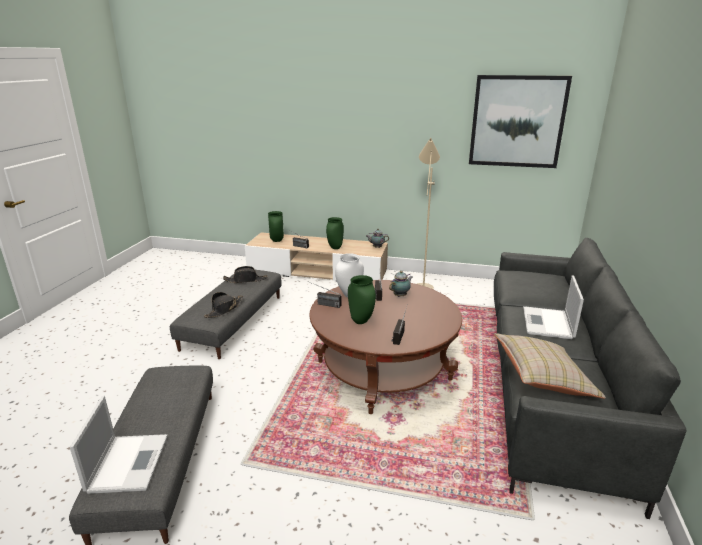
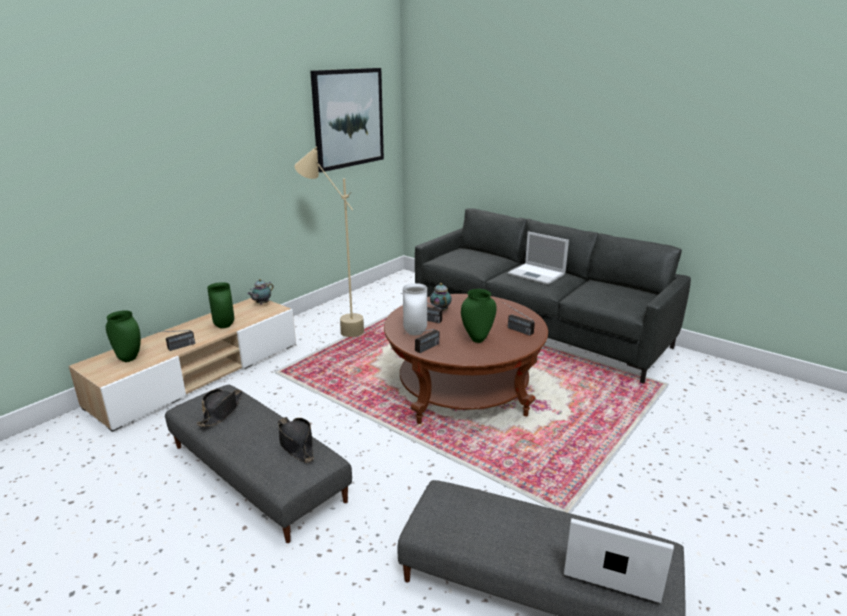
camera: 65 degrees left, 0 degrees up
(542, 379) = (610, 299): beige pillow -> none

